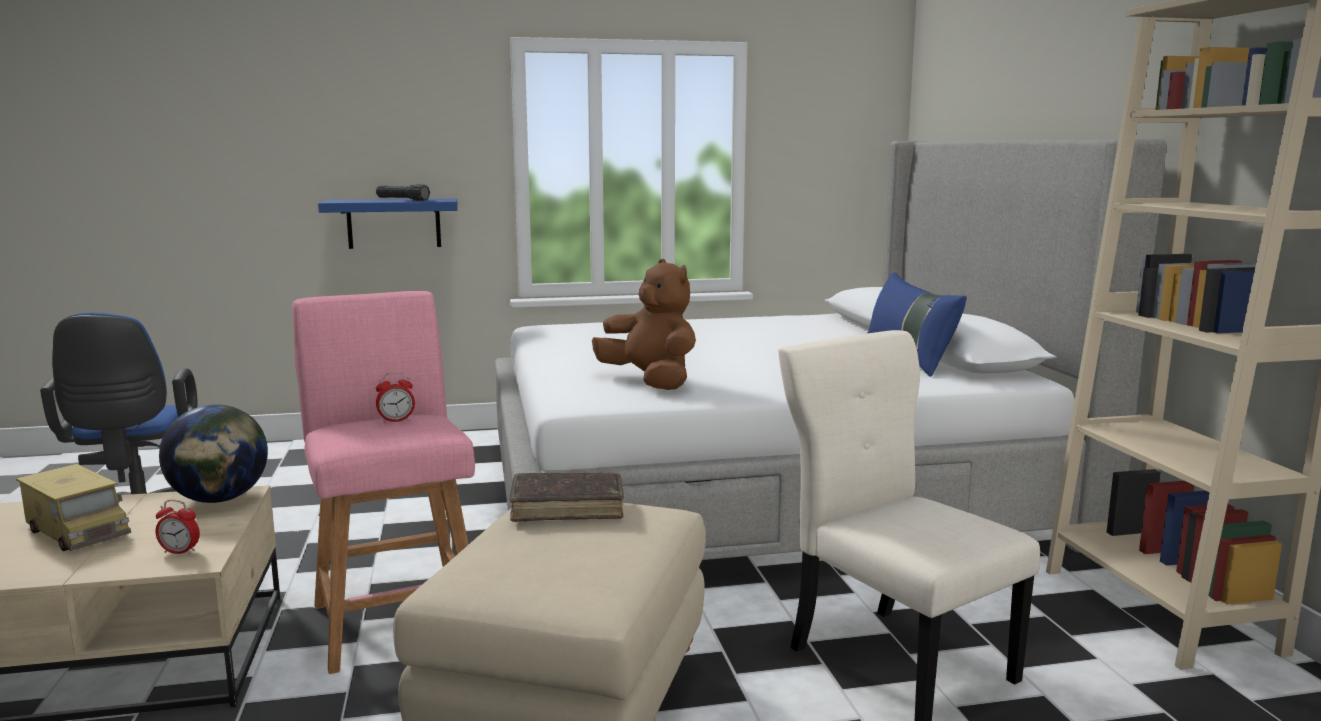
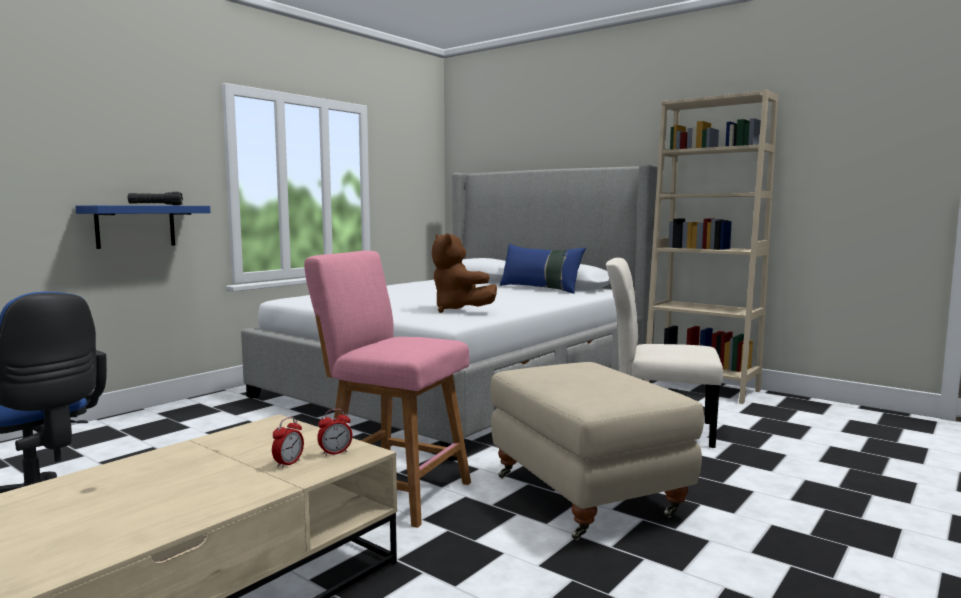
camera: 40 degrees left, 5 degrees down
(77, 531) = (209, 468): toy truck -> none
(220, 499) = (268, 427): globe -> none
(396, 420) = (403, 338): alarm clock -> alarm clock (288, 463)
(567, 508) = (549, 369): brown book -> none
(650, 382) = (458, 310): brown plush toy -> brown plush toy turned 135 degrees counterclockwise

